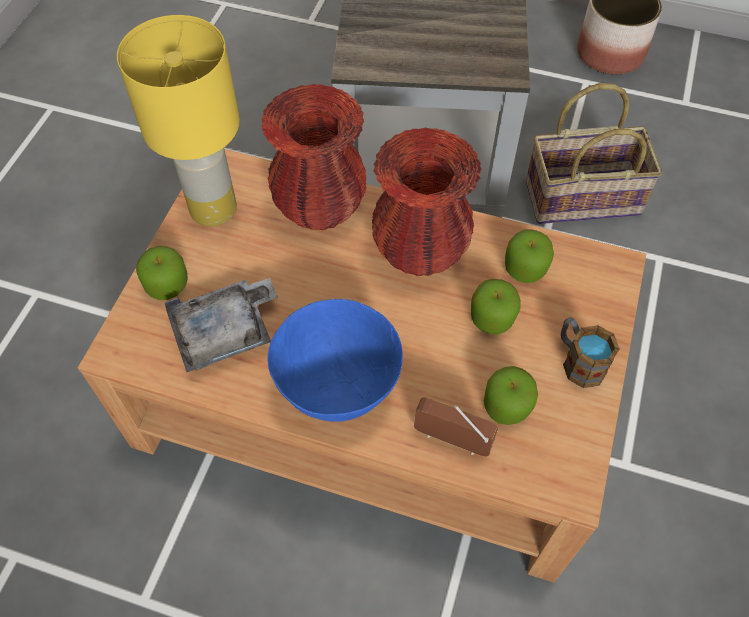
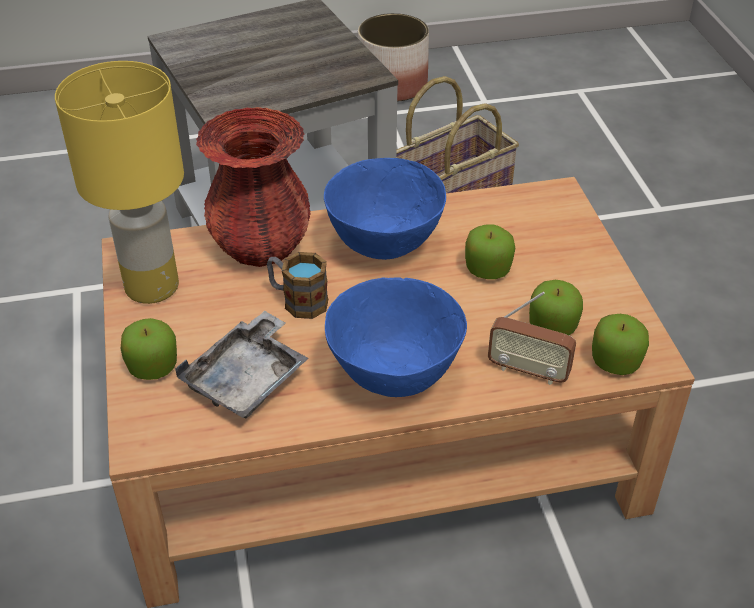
camera: 30 degrees left, 15 degrees down
(420, 251) = (383, 245): red vase -> blue bowl
(452, 440) = (528, 371): radio -> radio turned 150 degrees counterclockwise
(525, 268) = (486, 223): apple -> apple (616, 361)
(578, 361) = (583, 270): mug -> mug (297, 300)

